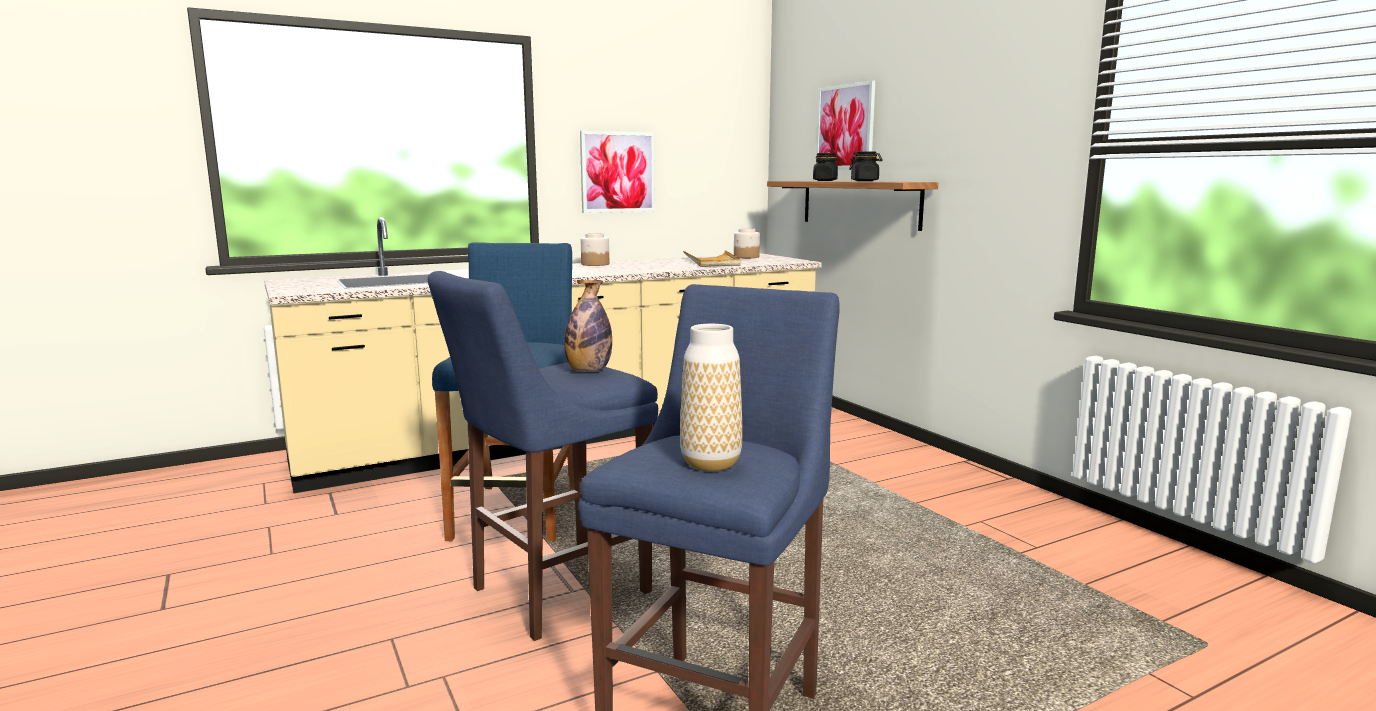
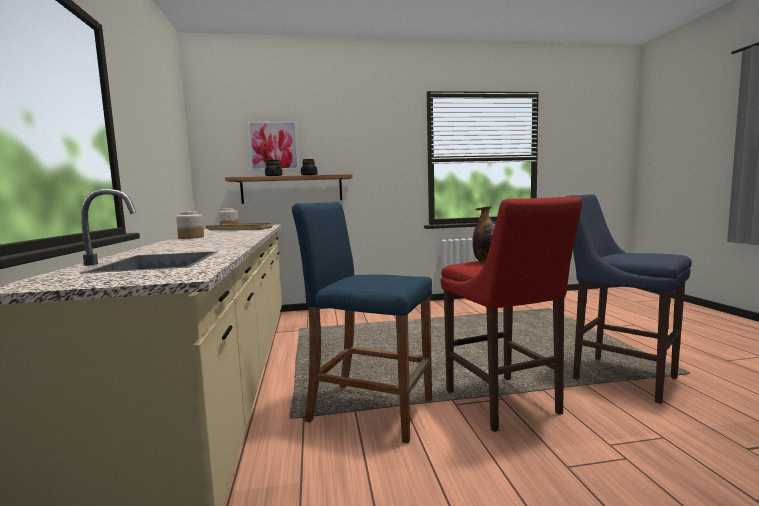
camera: 70 degrees left, 5 degrees down
(552, 593) = (504, 405): blue stool -> red stool
(617, 172) = (149, 164): picture -> none
(710, 464) = (654, 254): vase -> none

